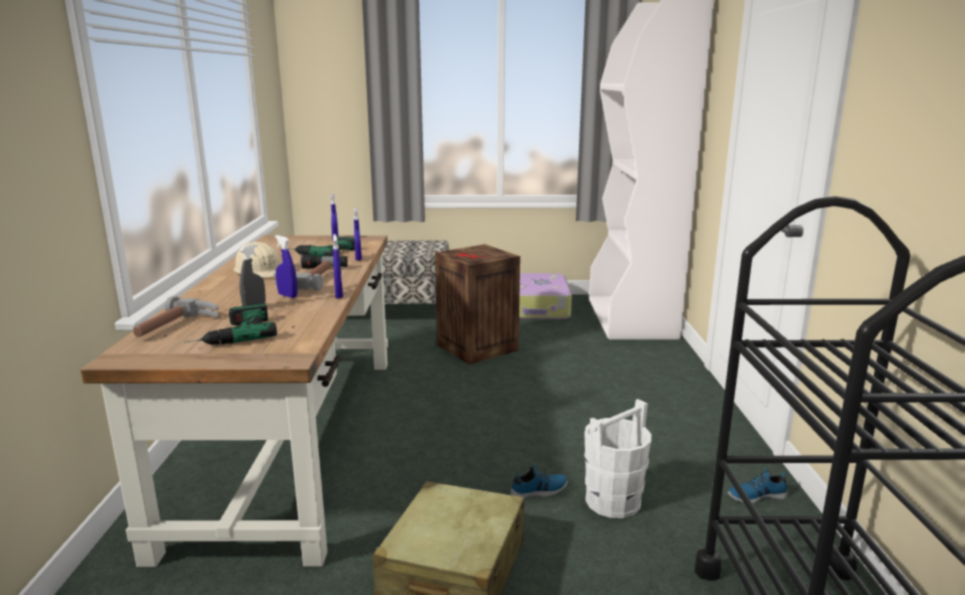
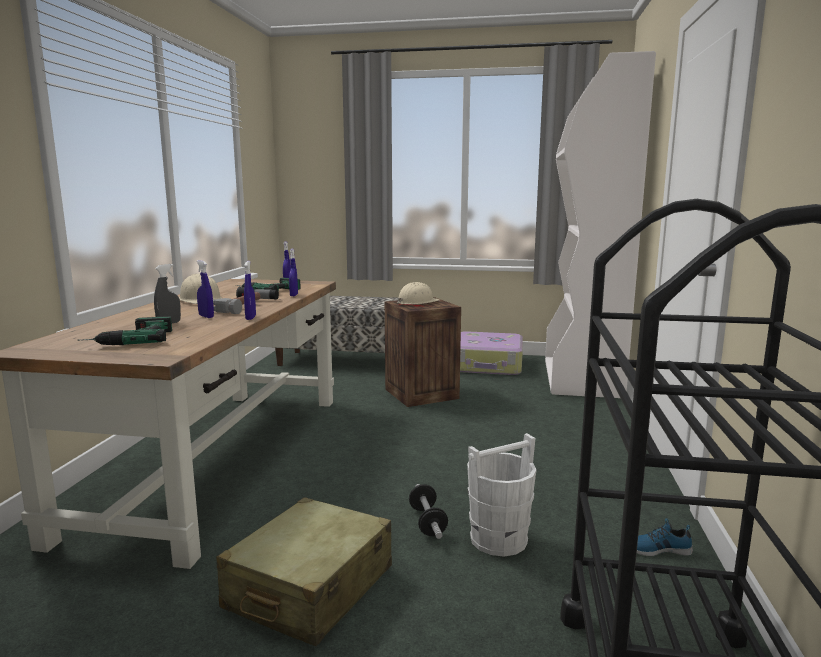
camera: 10 degrees right, 5 degrees down
(177, 327) = (90, 332): hammer -> none
(470, 252) = (417, 302): none -> beige hard hat
(539, 491) = (427, 522): shoe -> dumbbell

